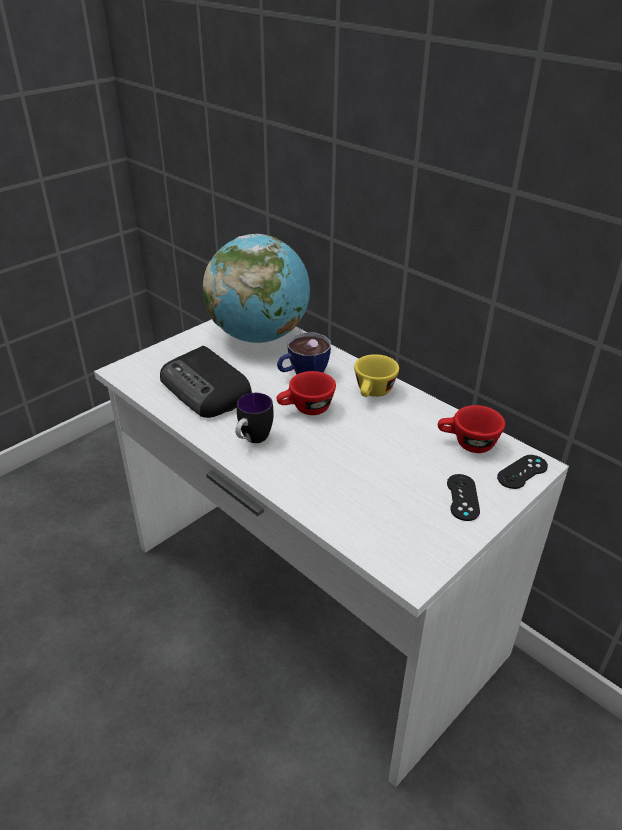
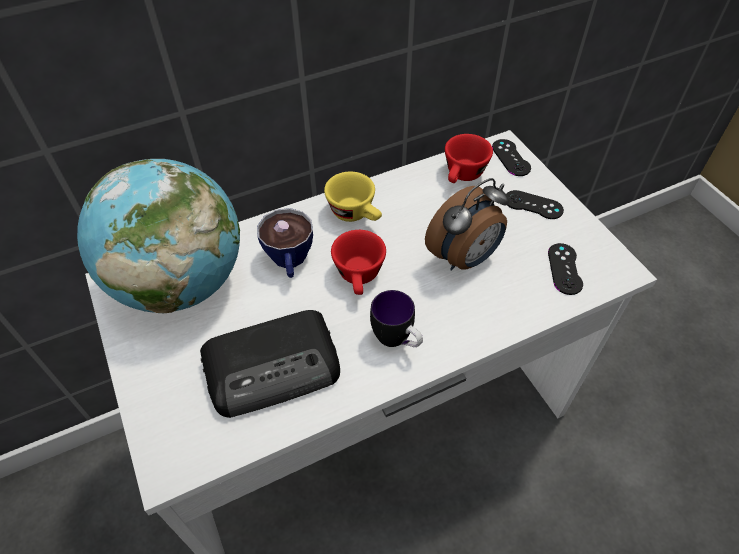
camera: 70 degrees left, 15 degrees up
(361, 462) = (464, 258): none -> alarm clock
(387, 530) = (564, 269): none -> black game controller

